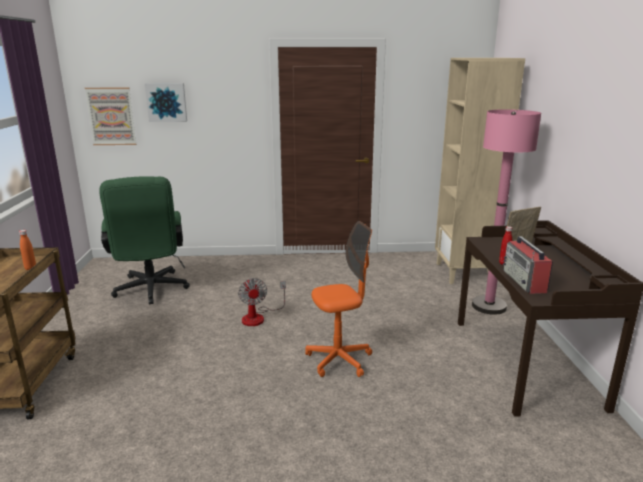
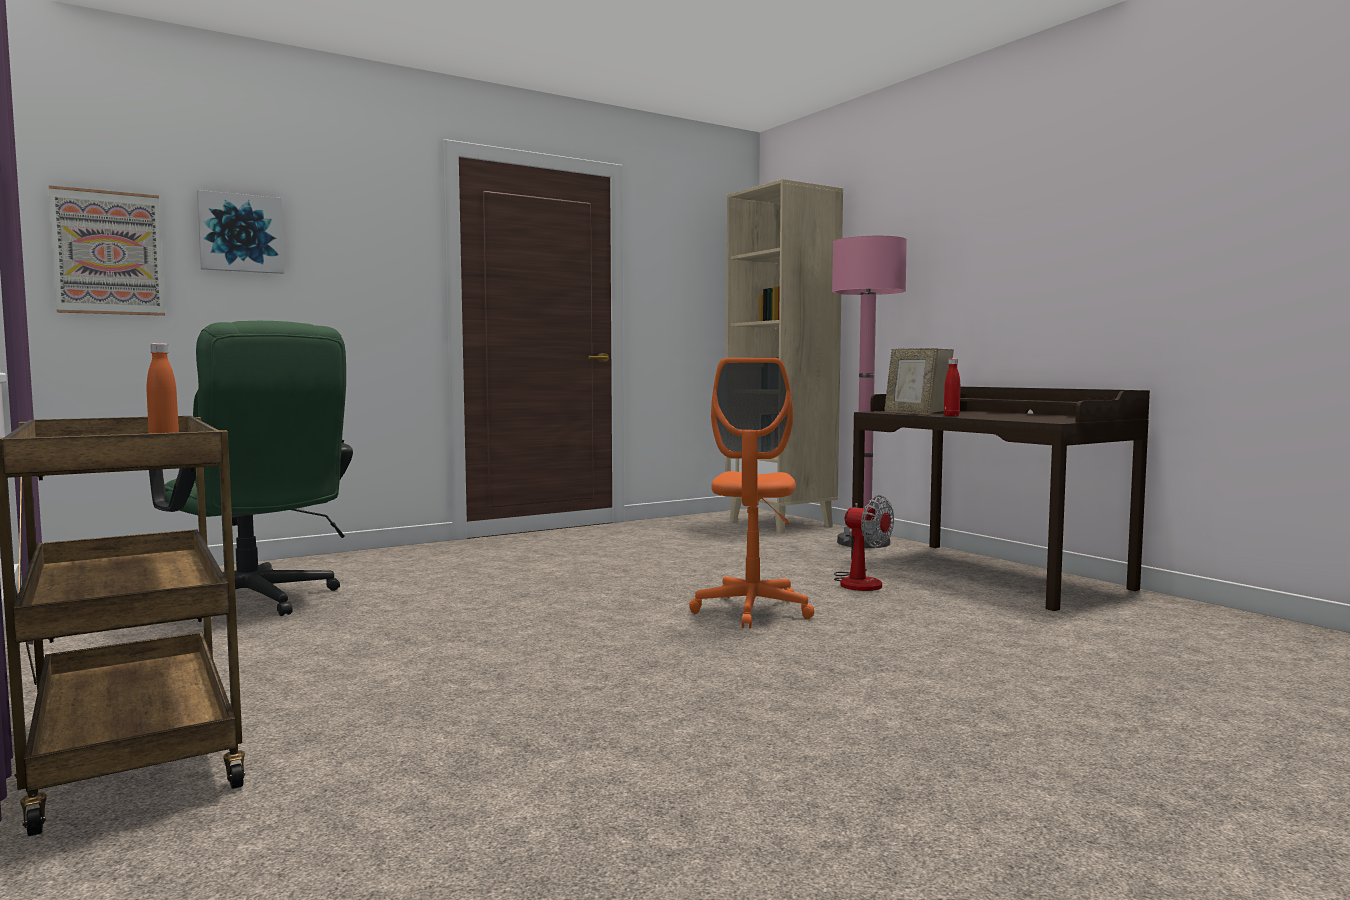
camera: 30 degrees left, 15 degrees down
(258, 317) = (540, 596): fan -> fan (859, 581)
(339, 360) = (752, 611): orange office chair -> orange office chair turned 150 degrees clockwise
(489, 250) = (909, 413): none -> picture frame
(524, 281) = (1007, 418): radio -> none

